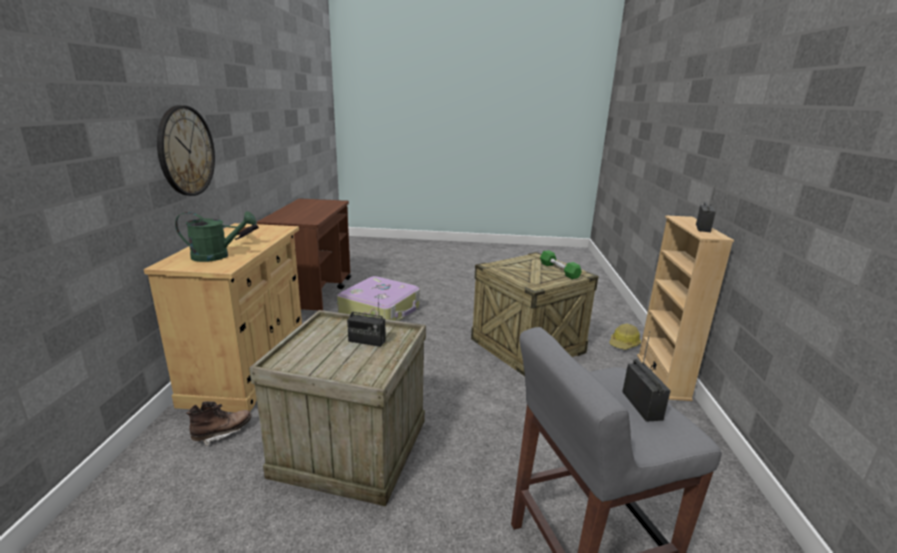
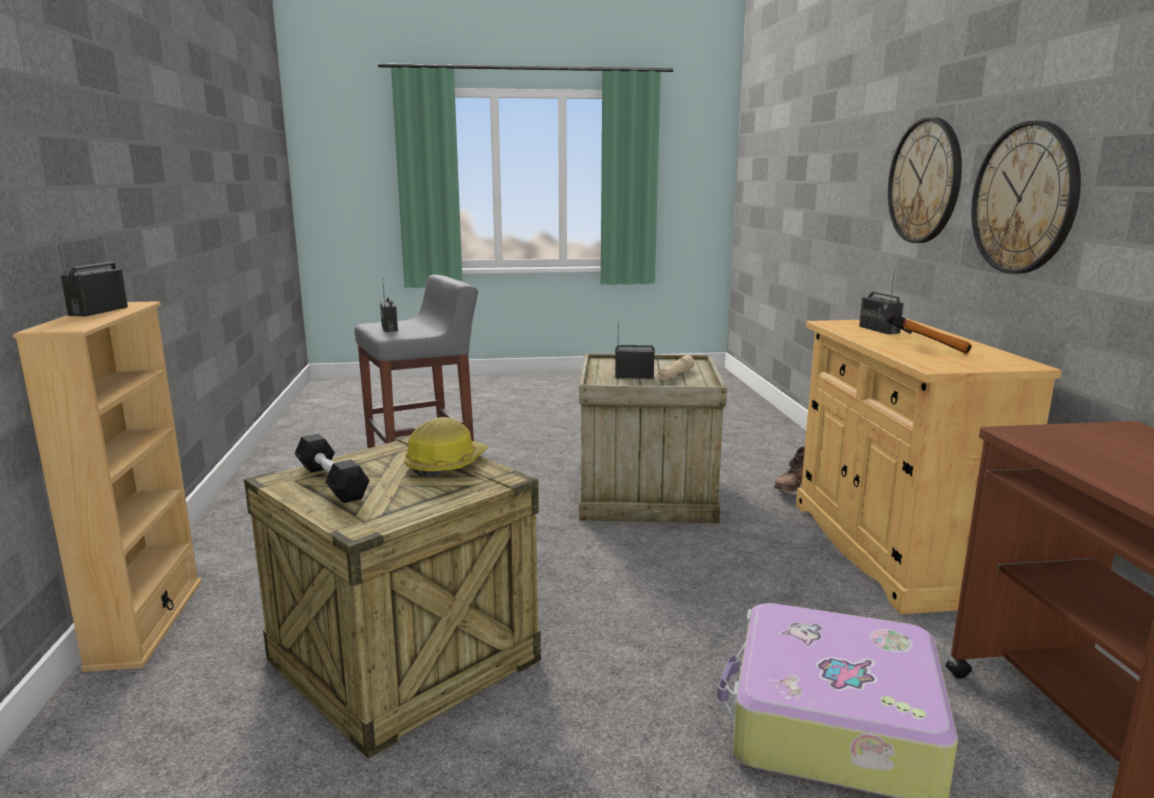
camera: 170 degrees right, 5 degrees down
(101, 154) = (925, 181): none -> wall clock
(217, 256) = (878, 329): green watering can -> radio
(329, 338) = (675, 375): none -> beige flashlight
(559, 270) = (331, 481): green dumbbell -> black dumbbell
(624, 344) = (134, 703): hard hat -> hard hat (445, 464)

